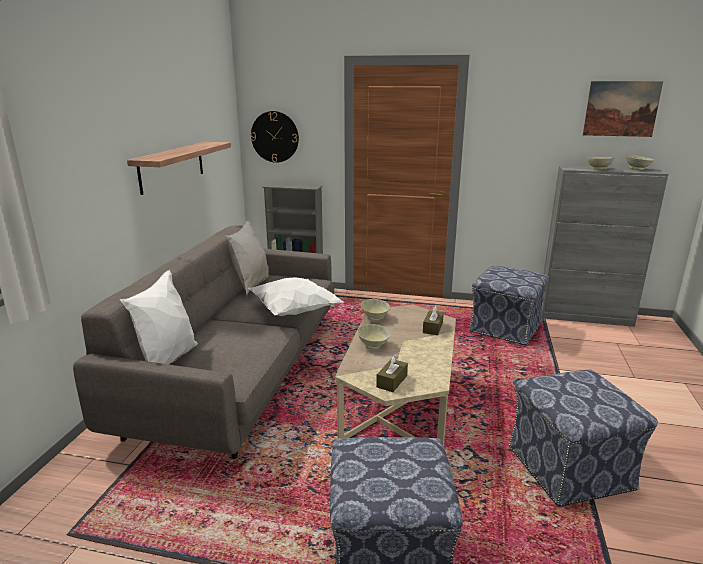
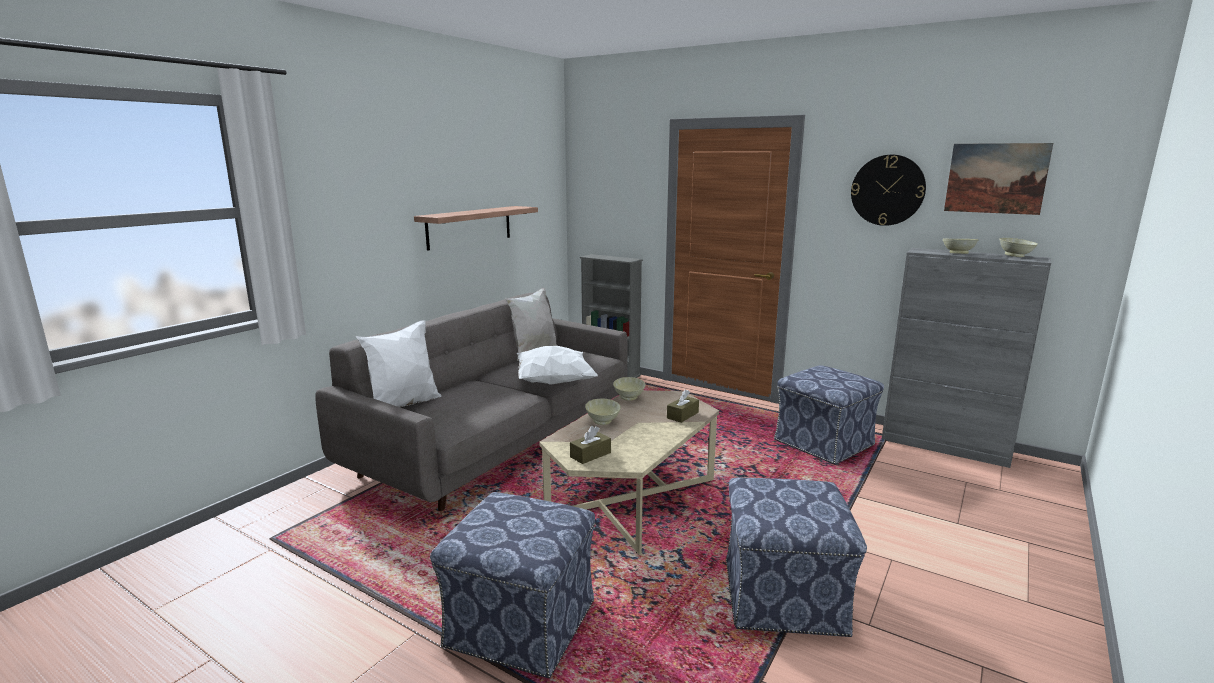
camera: 20 degrees right, 5 degrees down
(275, 137) = (599, 205): wall clock -> wall clock (887, 190)

